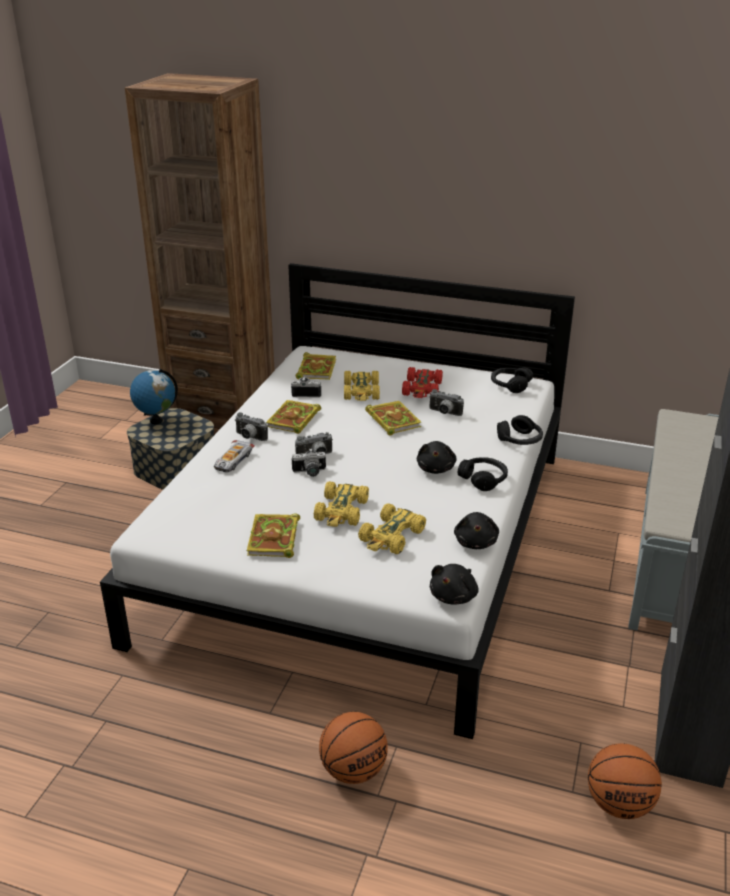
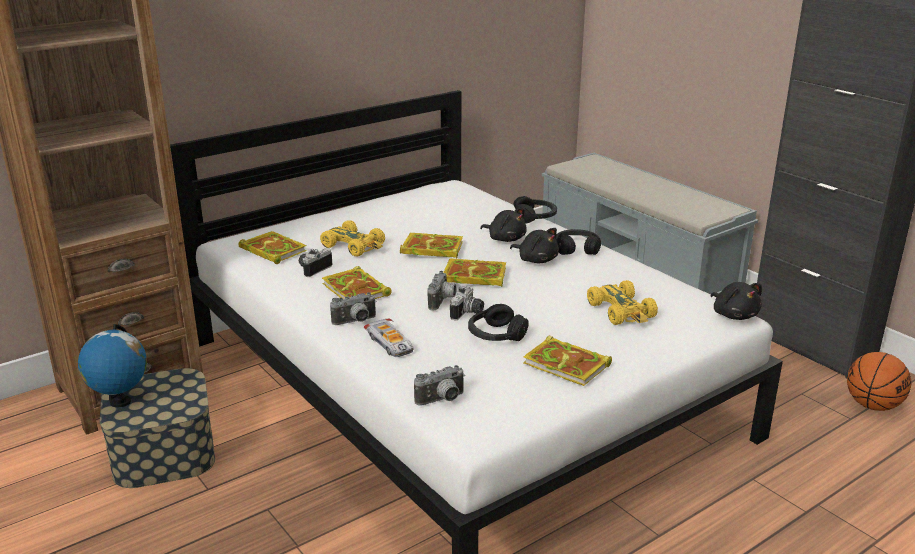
camera: 55 degrees left, 5 degrees down
(342, 511) = (555, 319): yellow toy car -> none
(353, 770) = (769, 513): basketball -> none
(369, 452) = (472, 276): none -> book
(422, 389) = (395, 221): red toy car -> none
(444, 413) = (453, 226): camera -> camera (442, 400)
(476, 542) = (666, 282): black plush toy -> black plush toy (505, 239)
(510, 385) = (444, 191): black headphones -> black headphones (496, 335)

